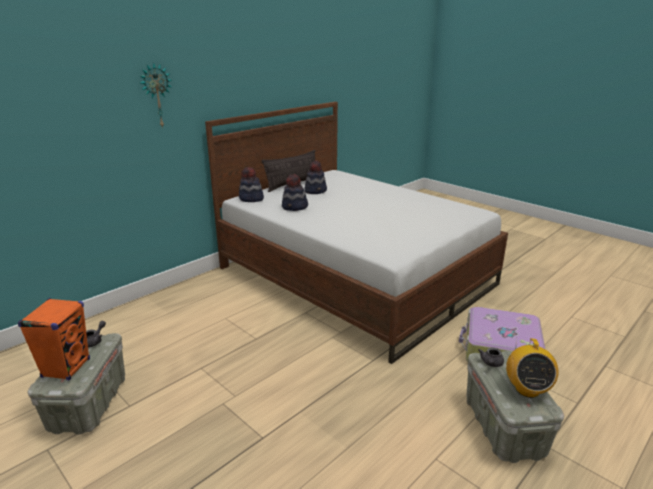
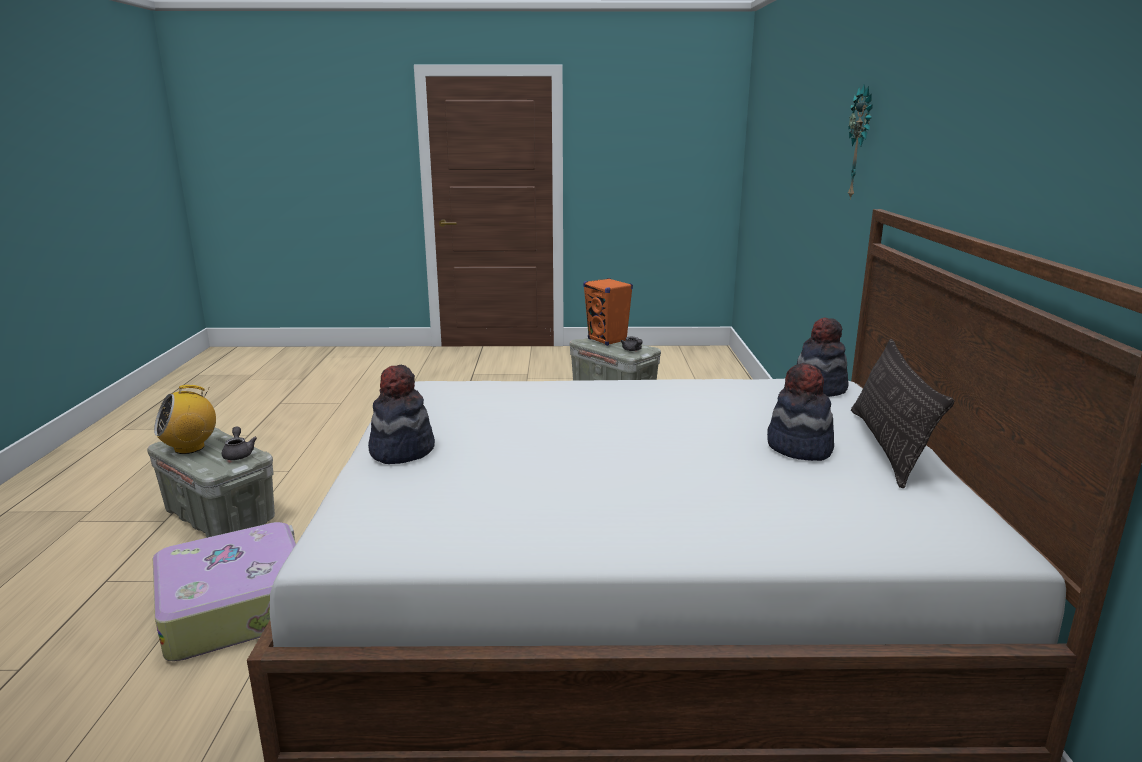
camera: 135 degrees right, 5 degrees down
(295, 207) = (716, 400): hat -> hat (401, 450)
(527, 389) = (190, 448): radio -> radio turned 90 degrees counterclockwise

